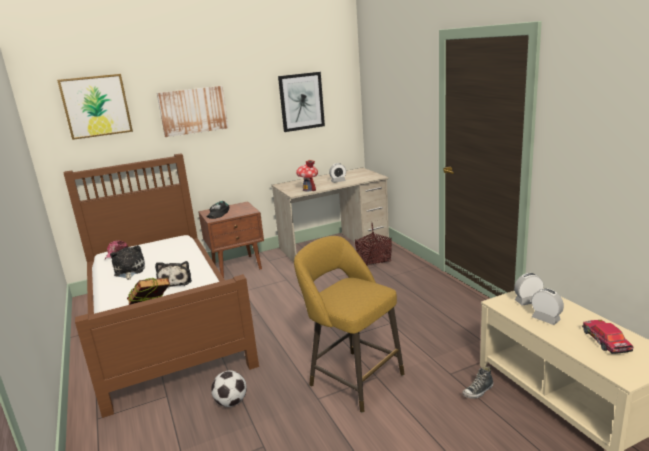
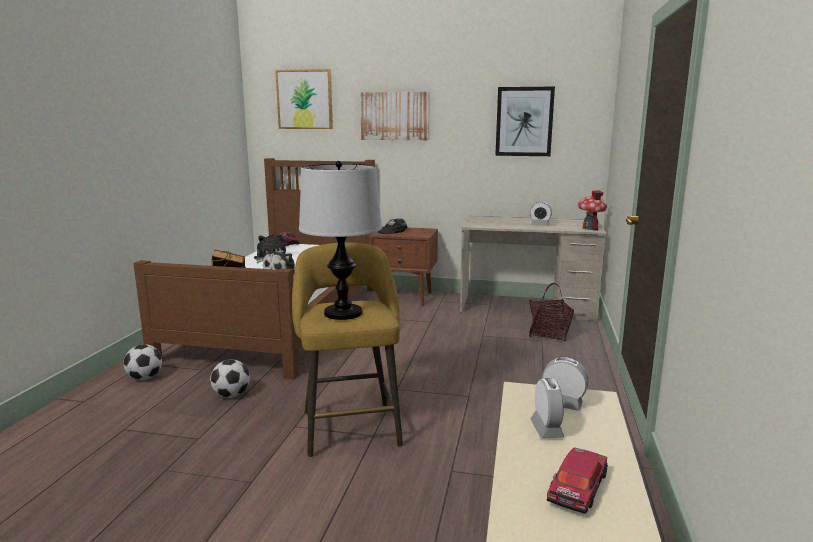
camera: 35 degrees right, 5 degrees down
(124, 429) = (145, 378): none -> football
(308, 189) = (492, 225): toy house -> toy house (590, 228)
(355, 295) = (343, 313): none -> table lamp
(478, 391) = (453, 503): shoe -> none

